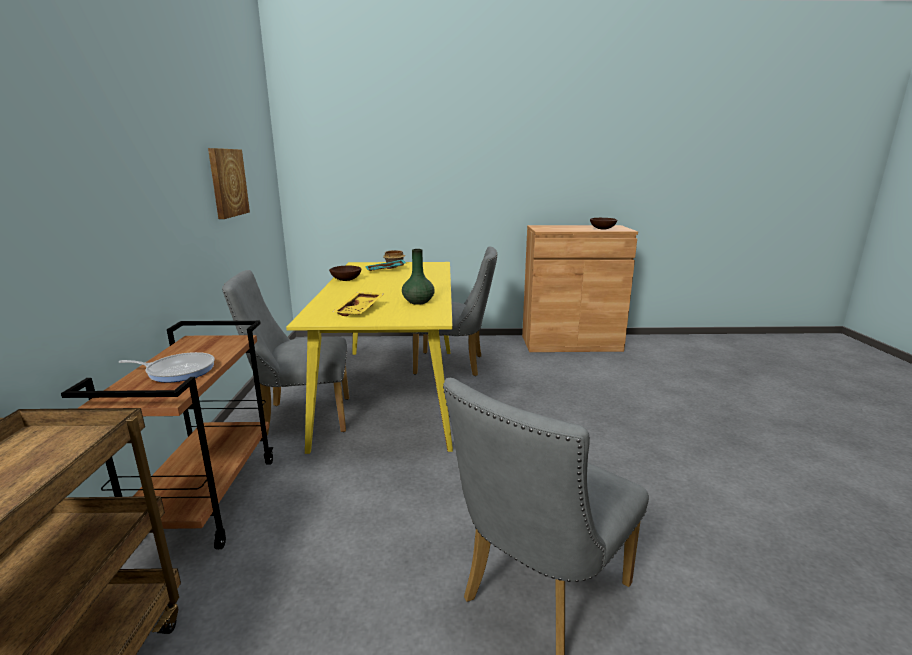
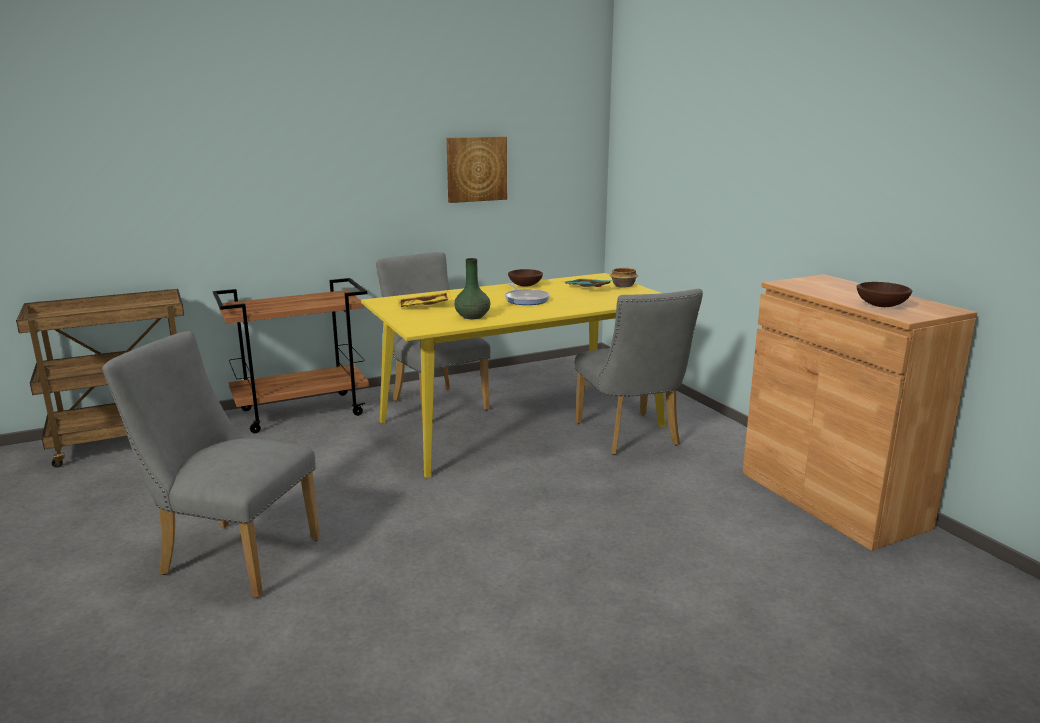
camera: 65 degrees right, 0 degrees up
(178, 371) = (279, 304): frying pan -> frying pan (526, 299)

